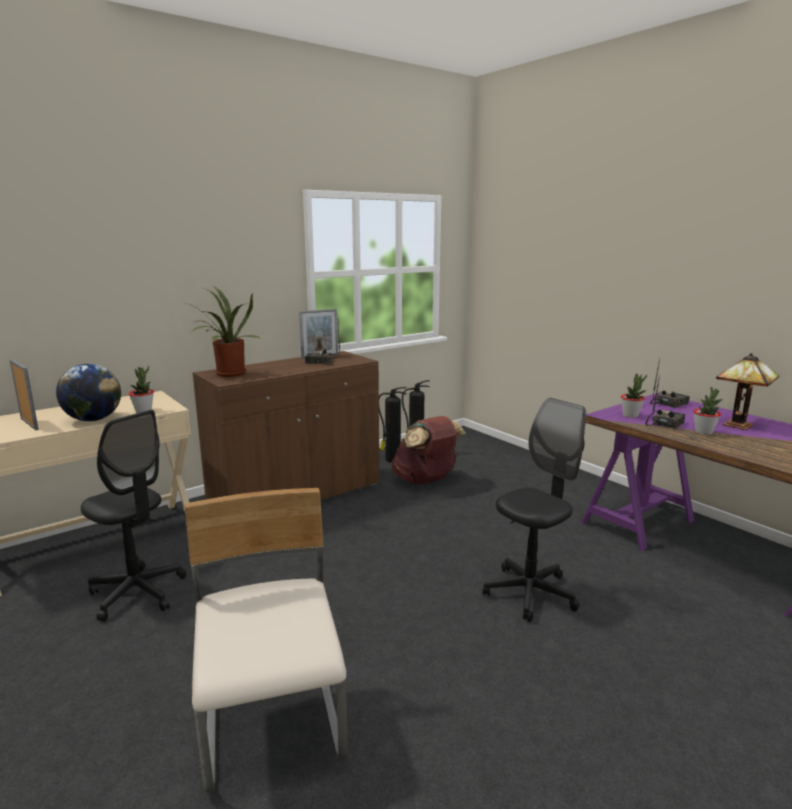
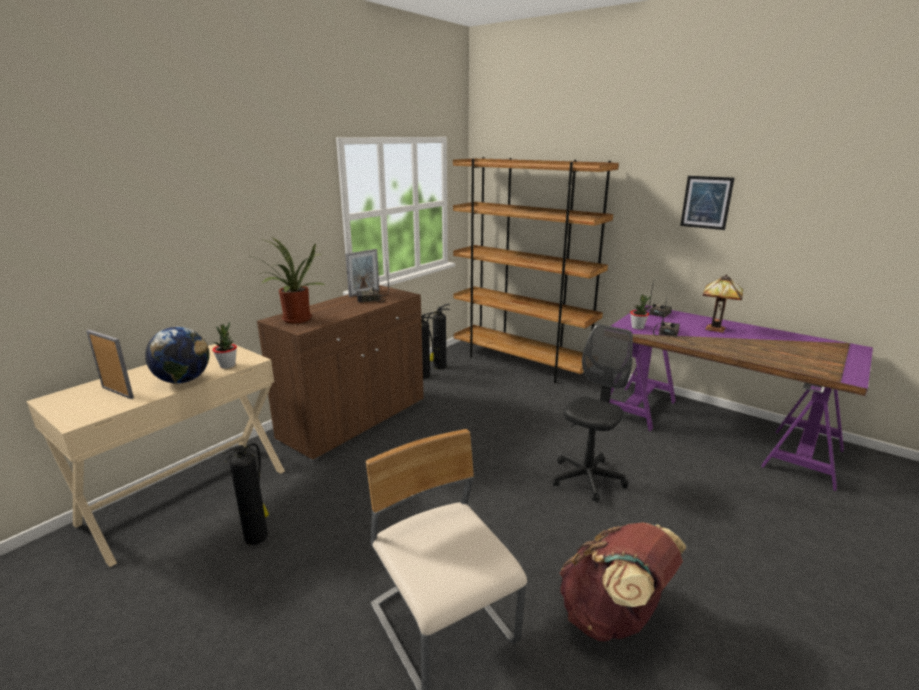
camera: 15 degrees left, 5 degrees up
(138, 593) = (257, 536): black office chair -> fire extinguisher
(425, 480) = (461, 392): brown backpack -> brown backpack (612, 617)
(513, 457) = (521, 363): none -> brown bookcase
(703, 432) = (696, 337): potted plant -> none
(736, 263) = (706, 202): none -> picture

